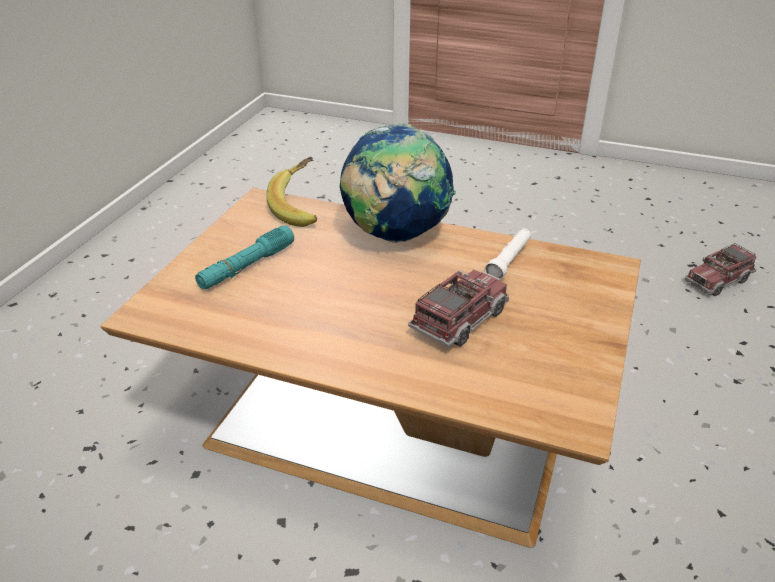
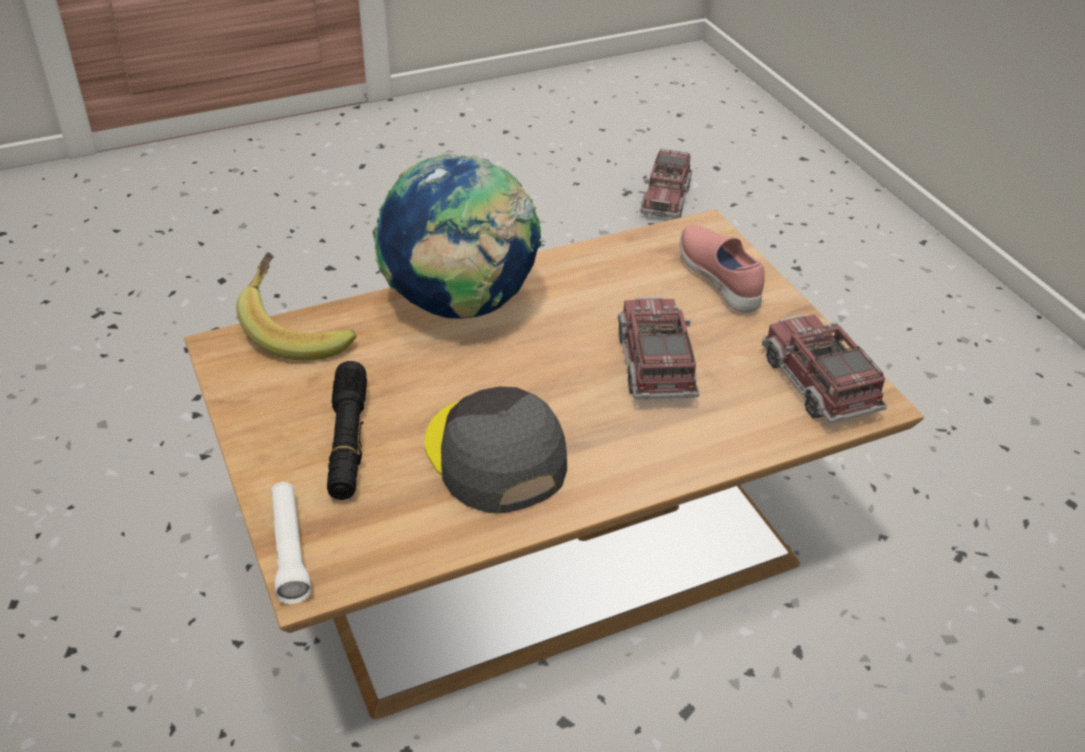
camera: 45 degrees left, 5 degrees up
(247, 266) = (348, 441): turquoise flashlight -> black flashlight
(300, 313) = (494, 456): none -> grey cap
(508, 261) = (611, 274): white flashlight -> white flashlight (290, 550)
(554, 392) = (818, 384): none -> toy truck
(578, 298) = (720, 280): none -> pink shoe

